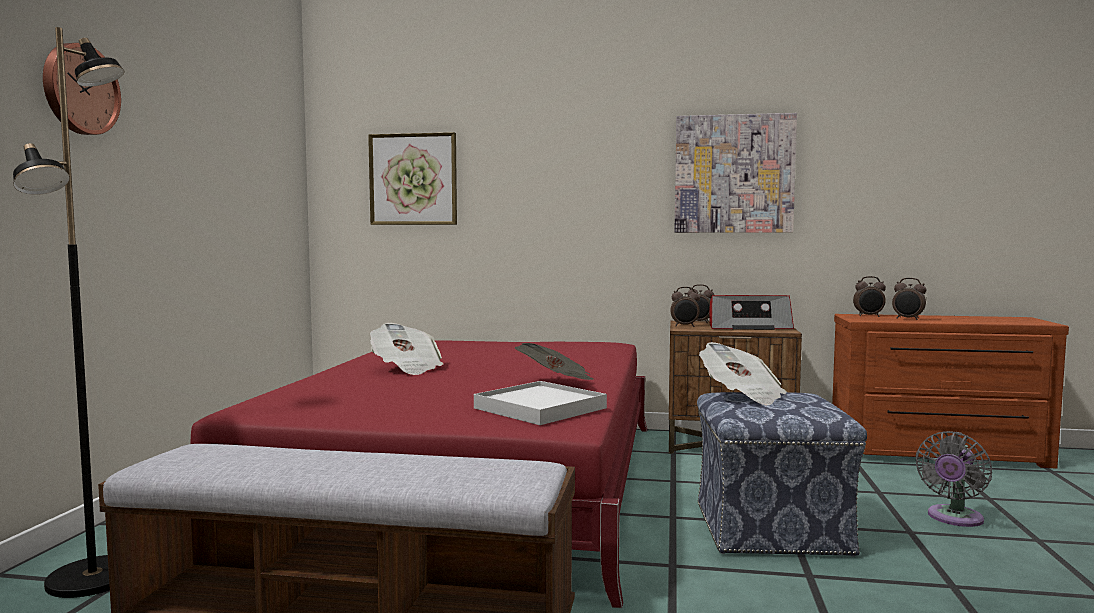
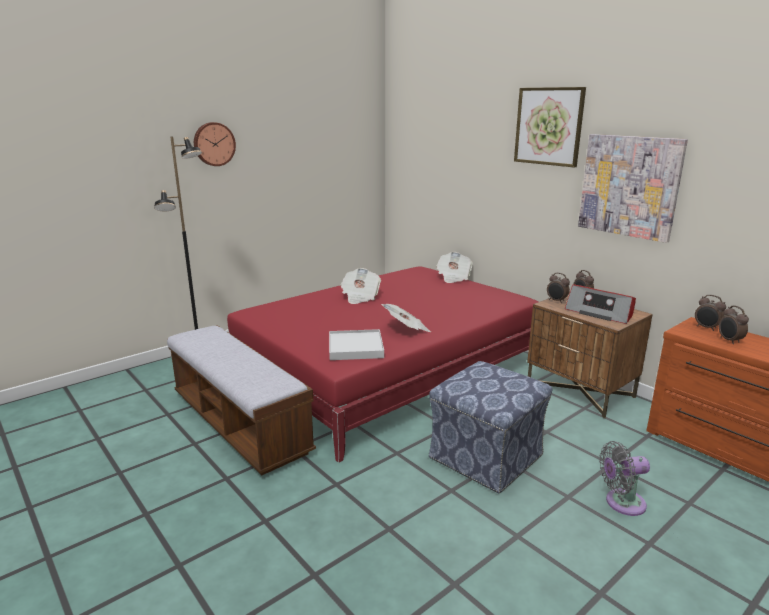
camera: 40 degrees right, 15 degrees up
(413, 179) = (432, 163): picture -> picture (548, 126)
(742, 396) = (483, 371): newspaper -> newspaper (453, 277)

